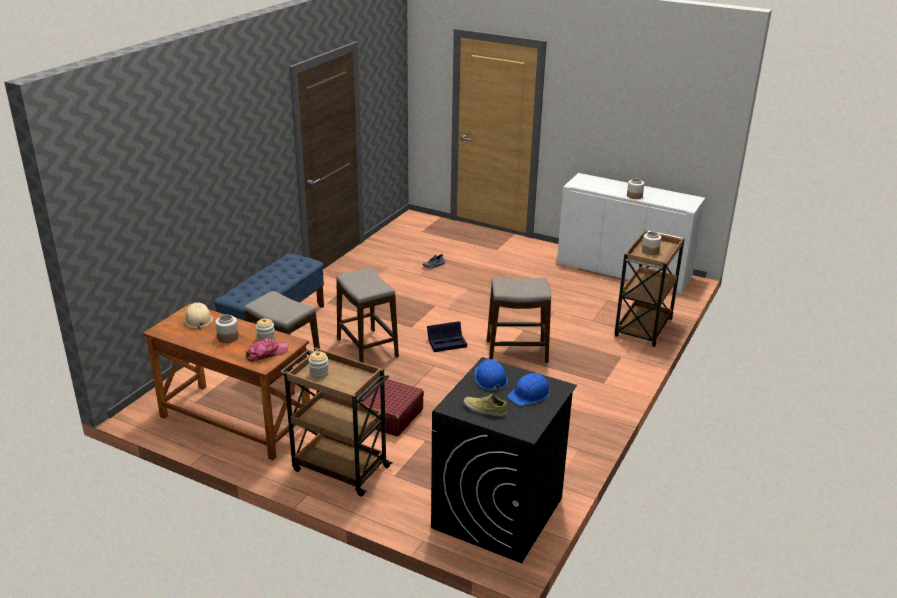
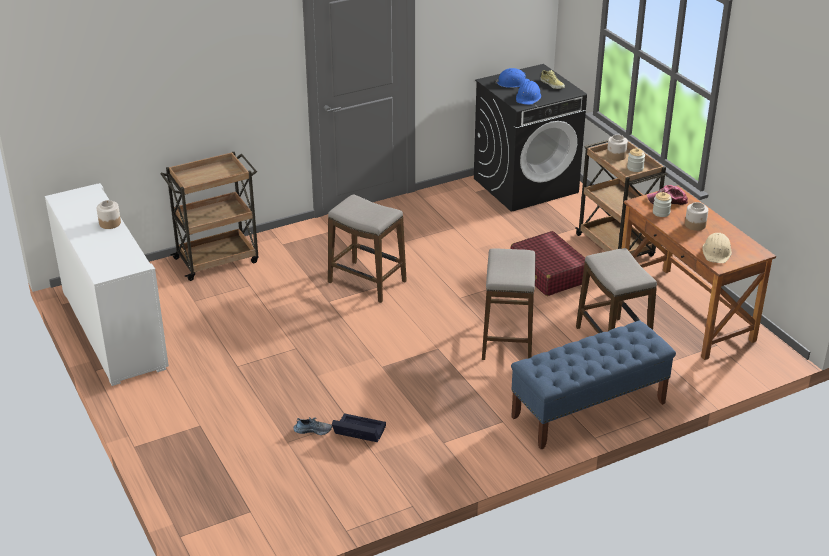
camera: 145 degrees left, 5 degrees up
(447, 342) = (420, 316): black storage box -> black storage box (357, 432)
(650, 251) = (212, 176): jar -> jar (616, 156)

